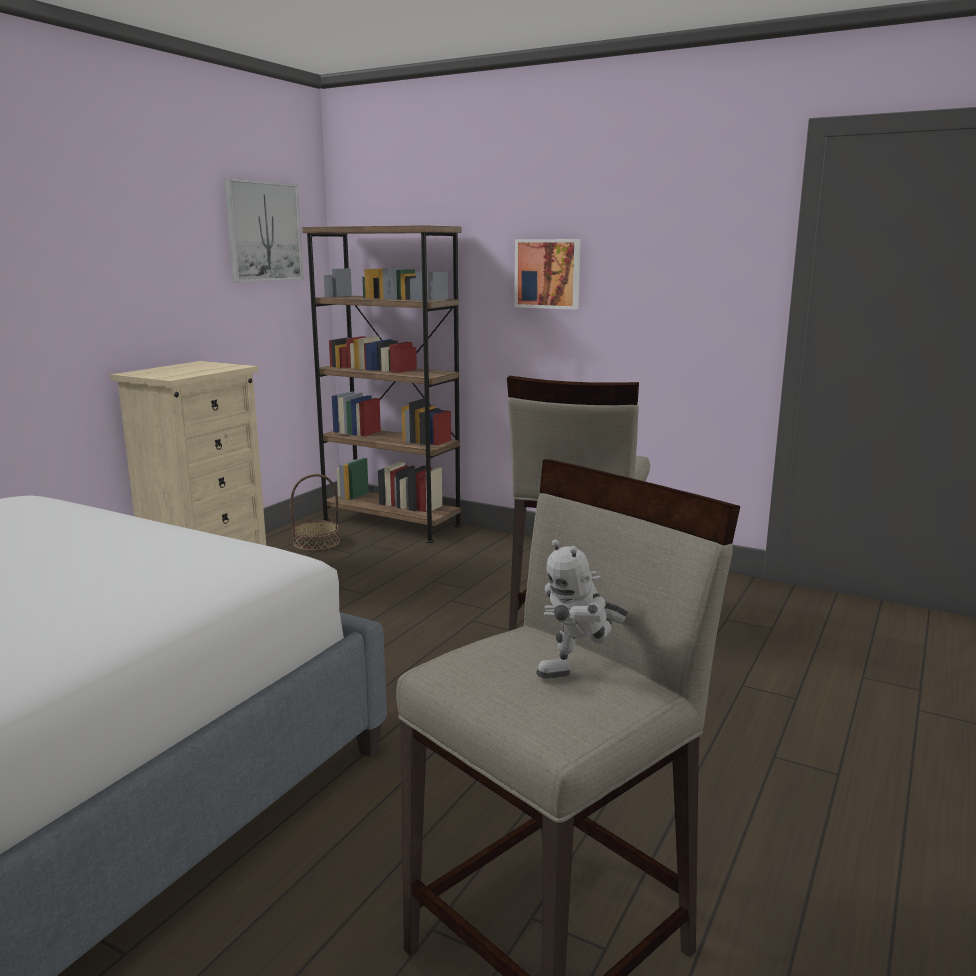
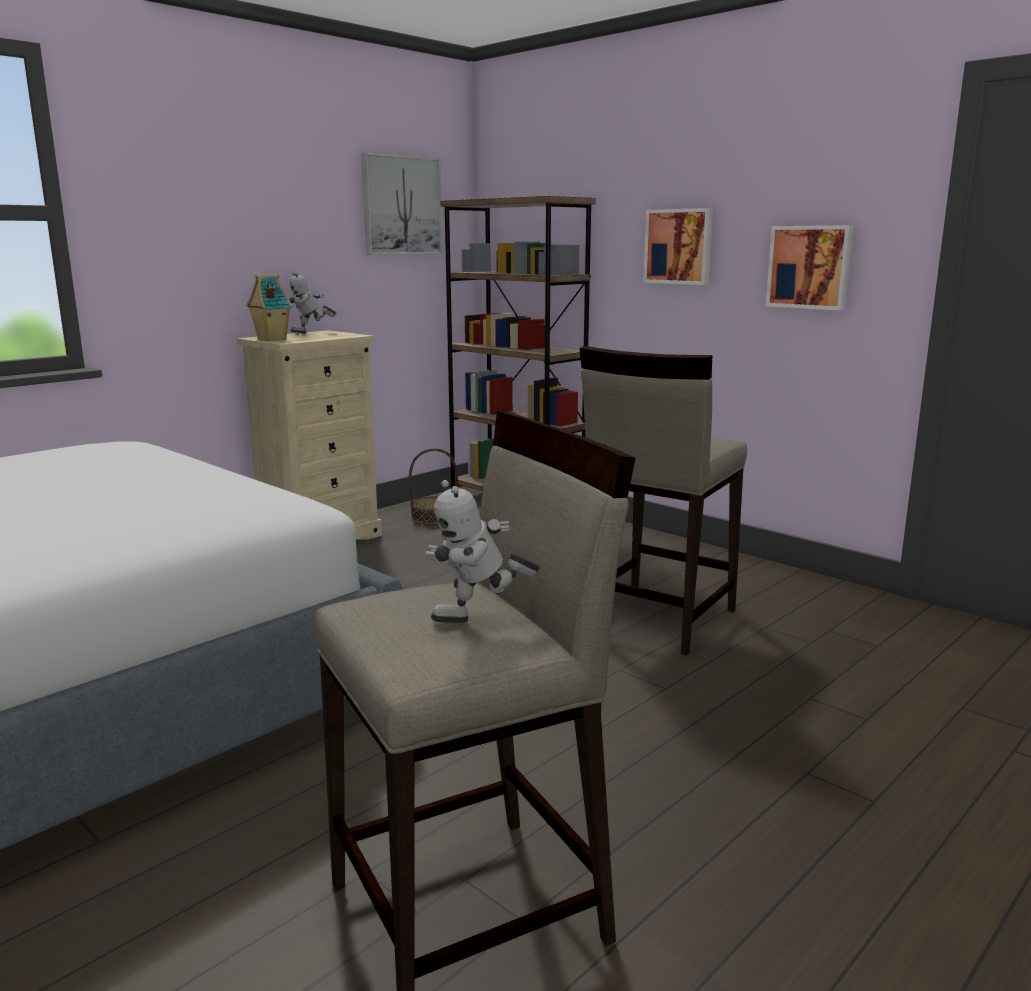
camera: 15 degrees right, 0 degrees up
(152, 375) = (271, 339): none -> toy house
(187, 365) = (311, 333): none -> toy robot
(675, 293) = (810, 267): none -> picture

